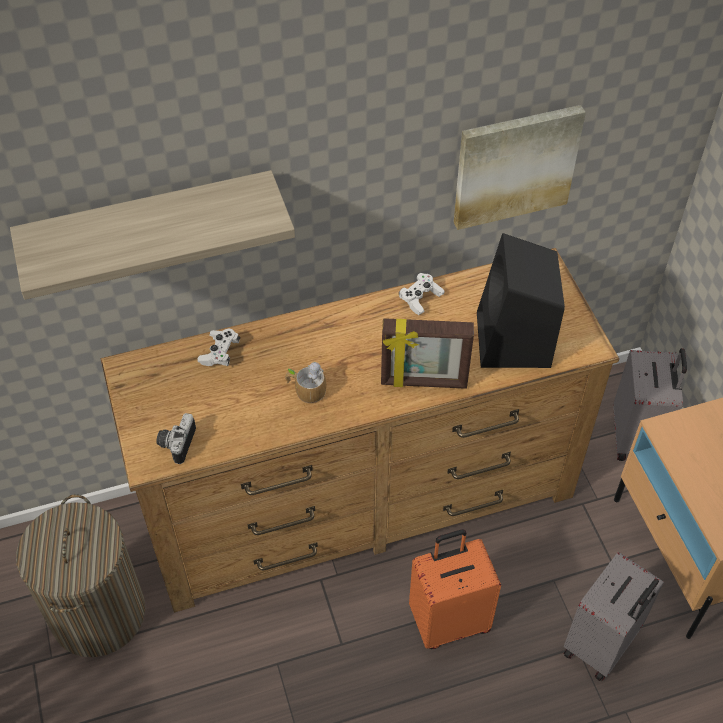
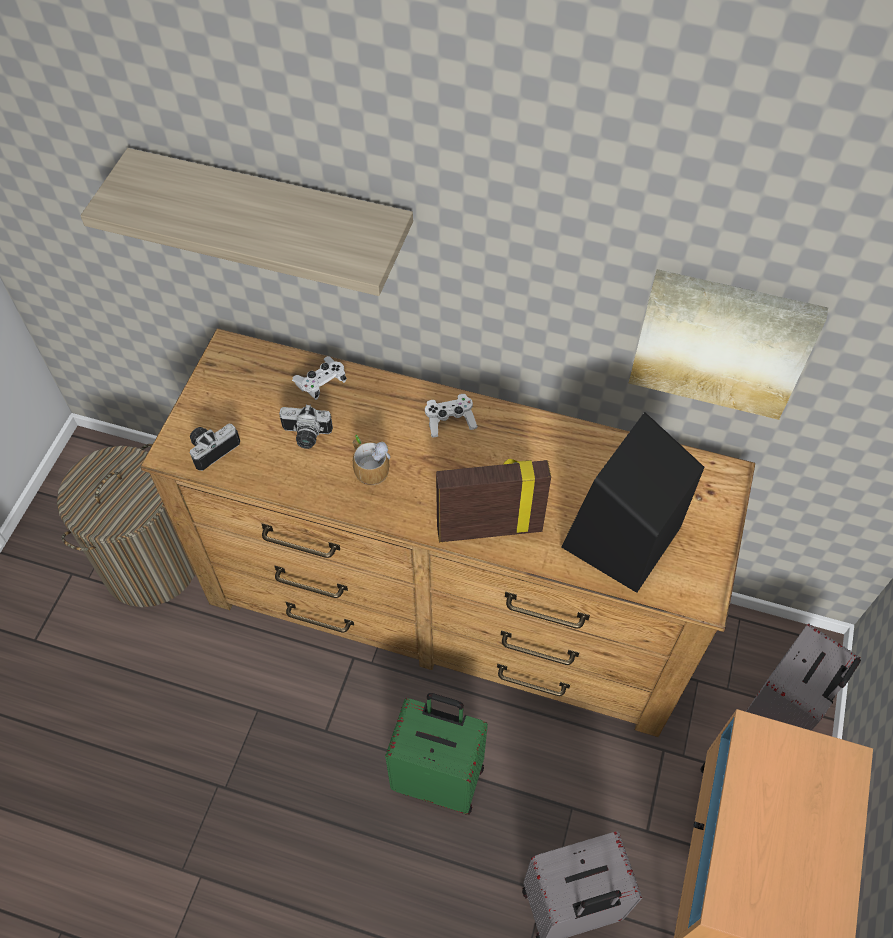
camera: 35 degrees right, 5 degrees up
(241, 395) = (305, 436): none -> camera
(420, 298) = (559, 437): white game controller -> white game controller (450, 421)
(423, 382) = (489, 528): picture frame -> picture frame turned 135 degrees clockwise
(449, 620) = (440, 776): orange suitcase -> green suitcase

